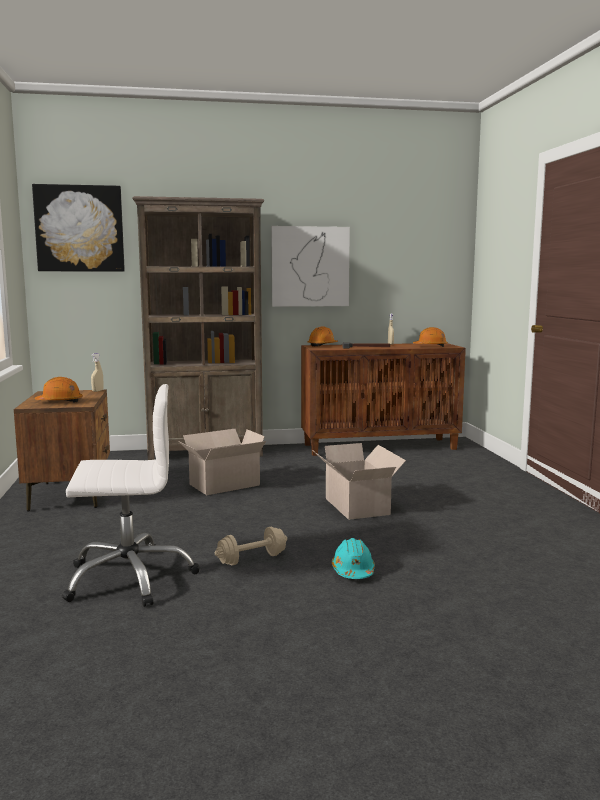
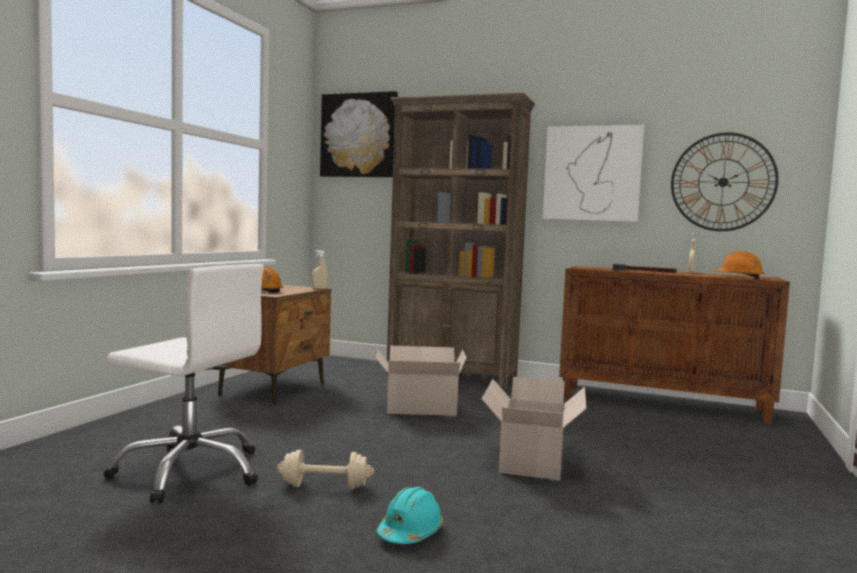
camera: 30 degrees right, 5 degrees down
(322, 345) = (597, 267): orange hard hat -> none
(406, 273) = (723, 182): none -> wall clock

